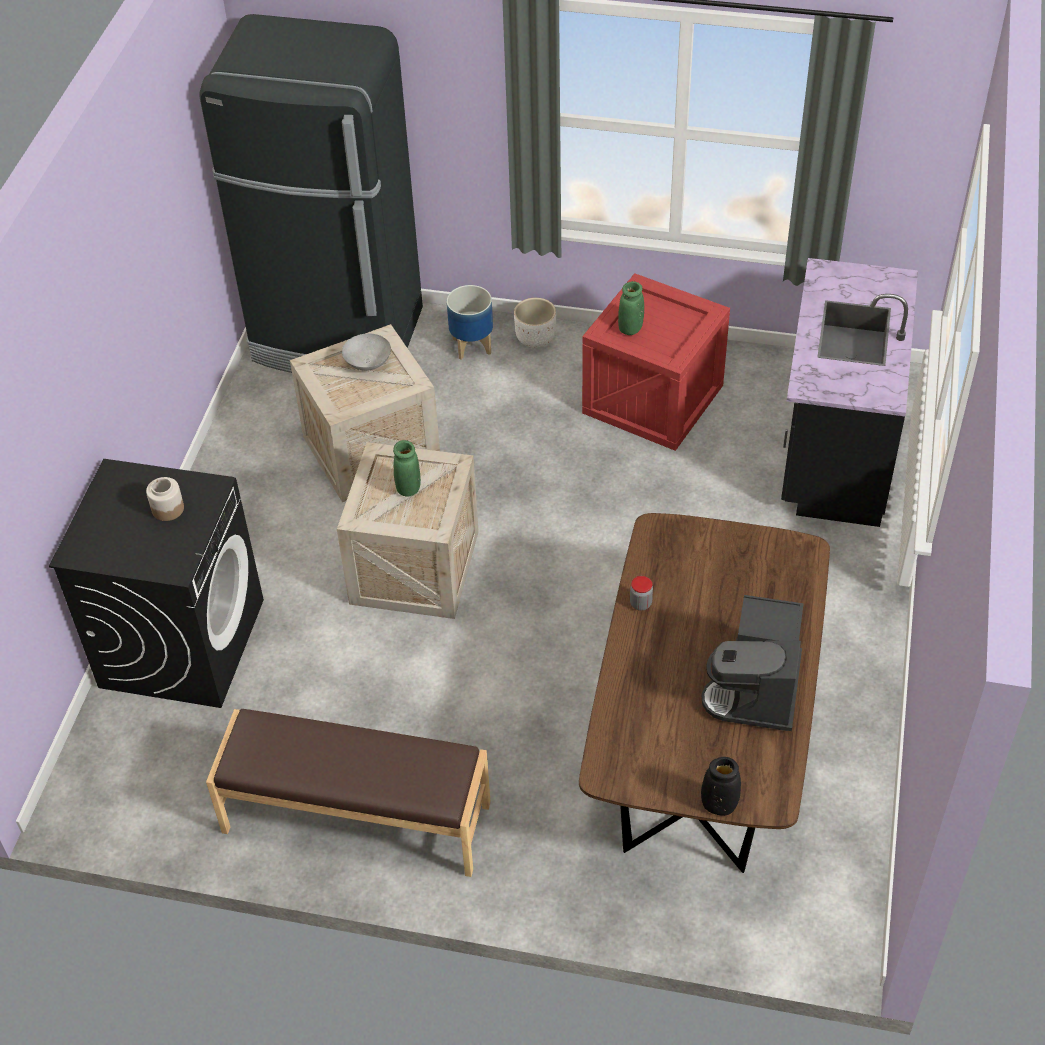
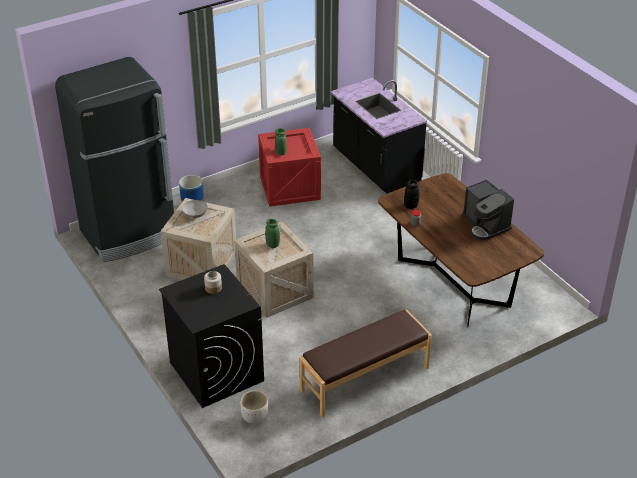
camera: 45 degrees left, 10 degrees down
(535, 338) = (215, 192): white planter -> white planter (254, 417)
(719, 805) = (517, 262): black vase -> black vase (411, 206)

